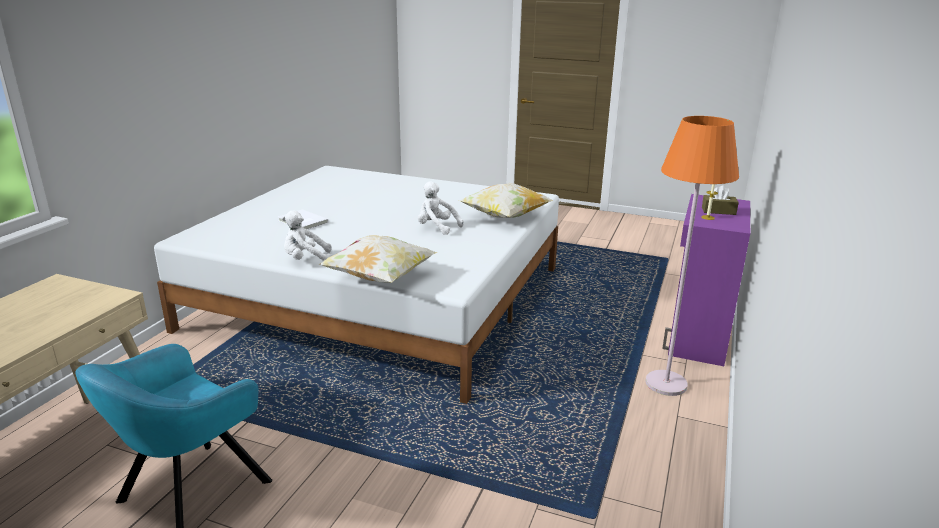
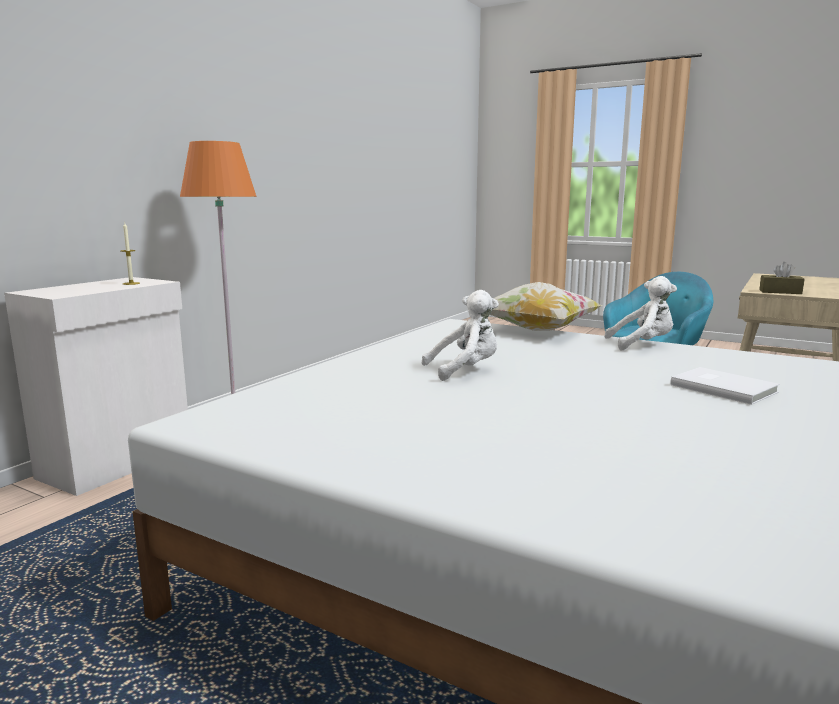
camera: 170 degrees left, 10 degrees down
(436, 228) = (465, 370): white plush toy -> white plush toy turned 60 degrees counterclockwise
(505, 217) = (330, 381): pillow -> none
(696, 337) = (119, 463): purple cabinet -> white cabinet
(718, 211) = (95, 286): brown tissue box -> brown tissue box (780, 292)

